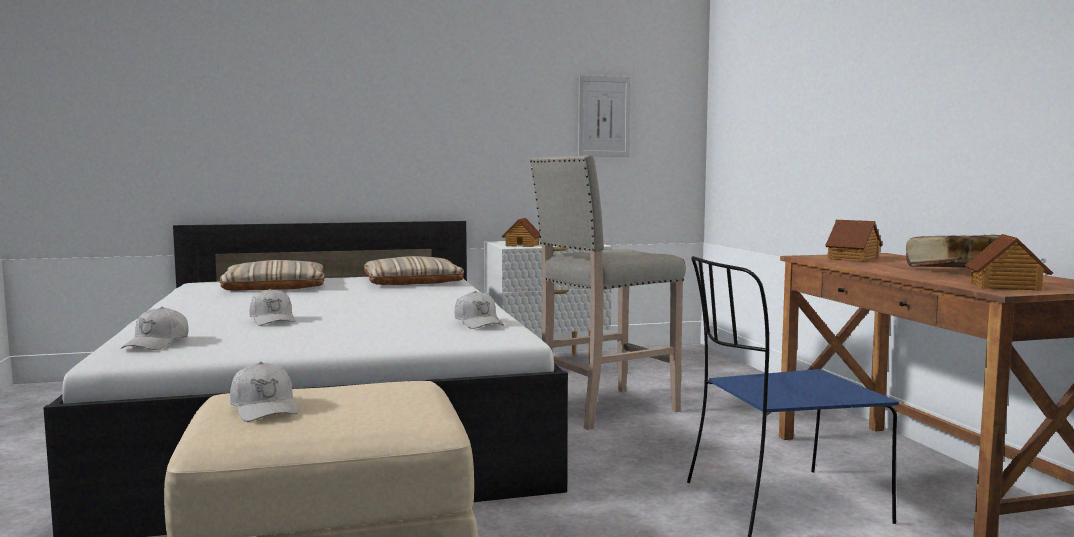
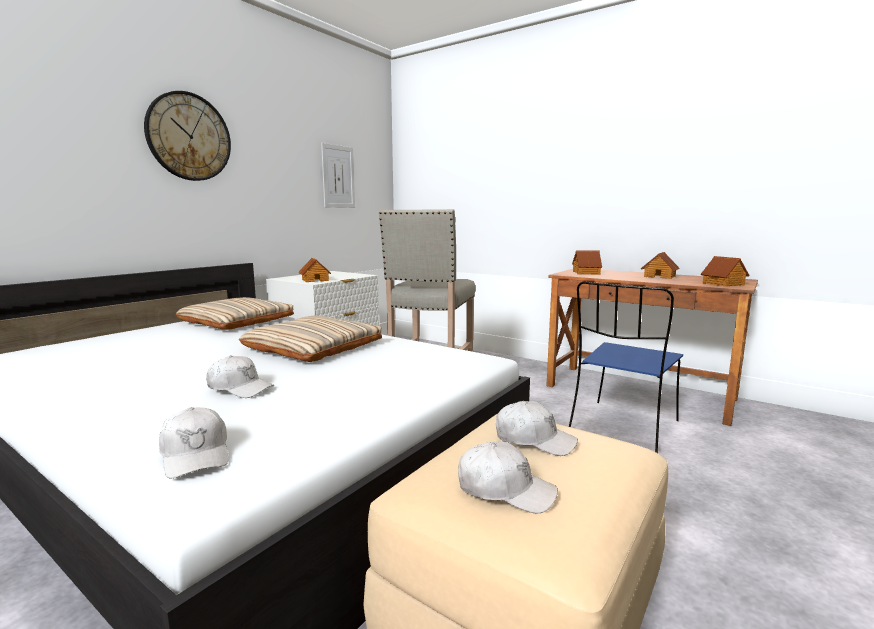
camera: 40 degrees left, 5 degrees up
(275, 286) = (107, 348): beige pillow -> beige pillow (313, 347)
(406, 85) = (189, 137): none -> wall clock
(478, 323) = (424, 351): white cap -> white cap (534, 440)
(955, 270) = (659, 276): book -> toy house

